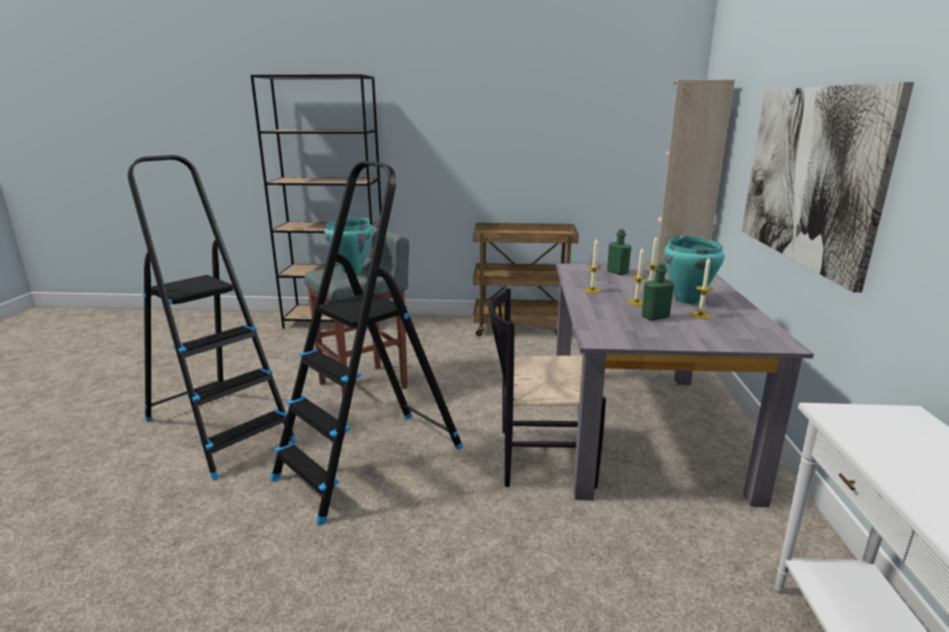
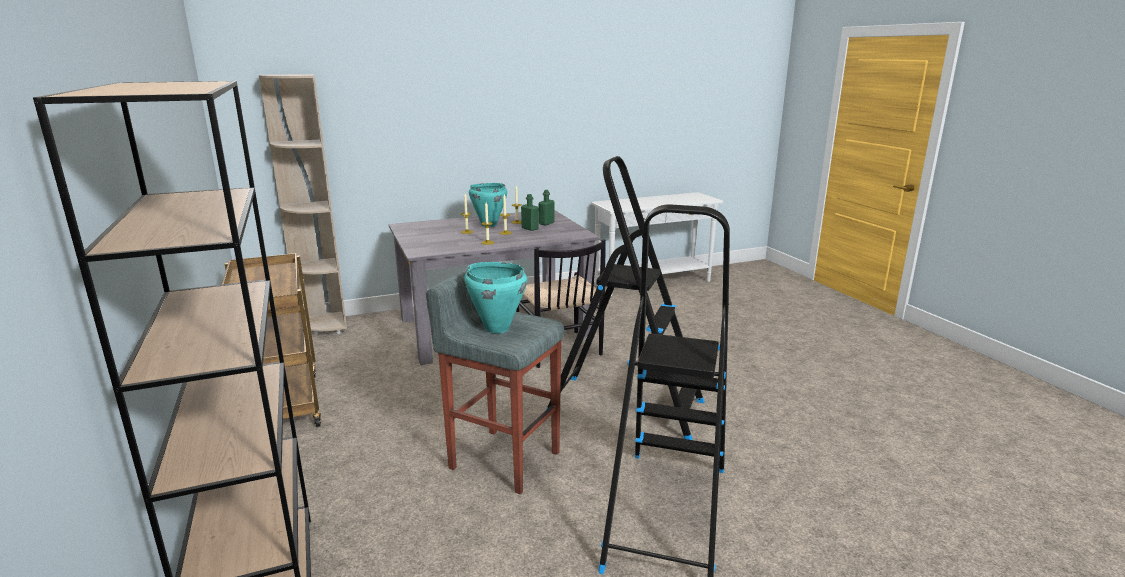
camera: 115 degrees left, 0 degrees up
(617, 272) = (428, 240): green bottle -> green bottle (546, 223)
(809, 175) = (463, 133): picture -> none

